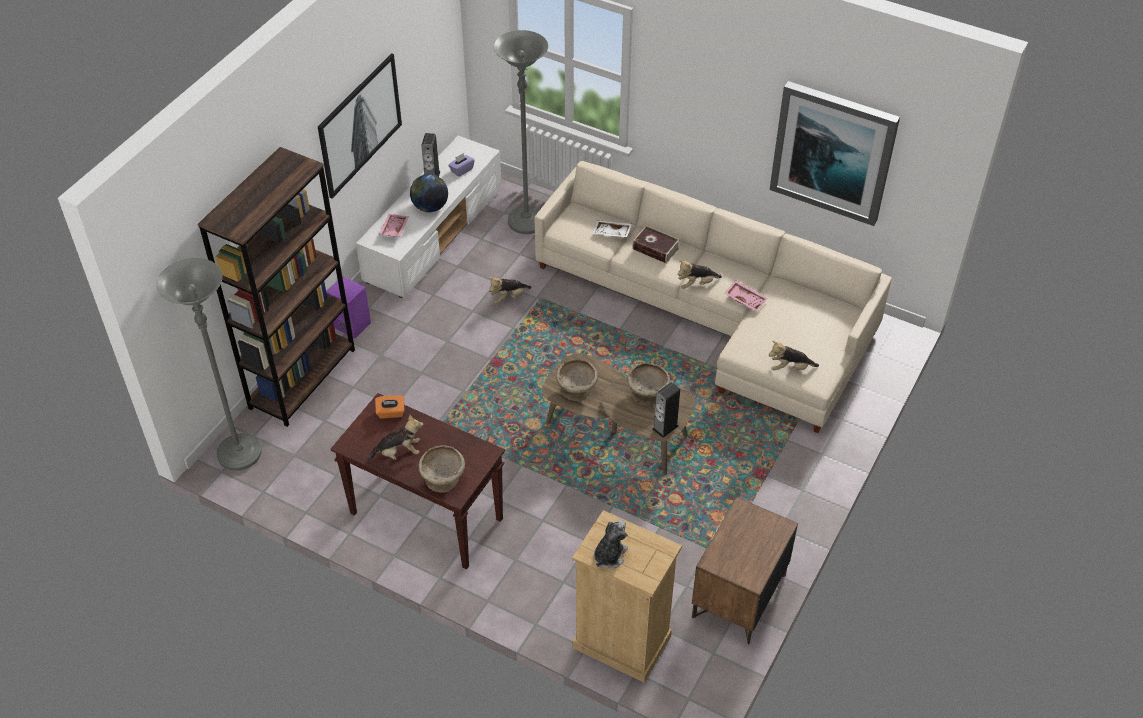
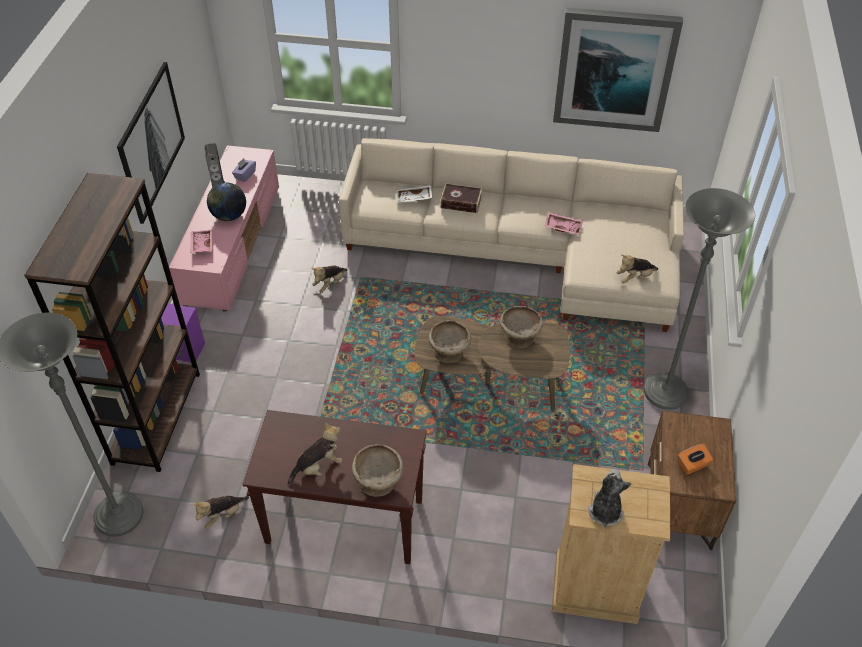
camera: 20 degrees left, 0 degrees up
(391, 413) = (291, 427): orange tissue box -> orange tissue box (692, 465)
(434, 234) = (232, 244): white tv stand -> pink tv stand
(526, 222) = (316, 212): grey floor lamp -> grey floor lamp (665, 393)
(665, 427) = (552, 363): speaker -> none
(696, 284) = (513, 224): plush toy -> plush toy (222, 515)

